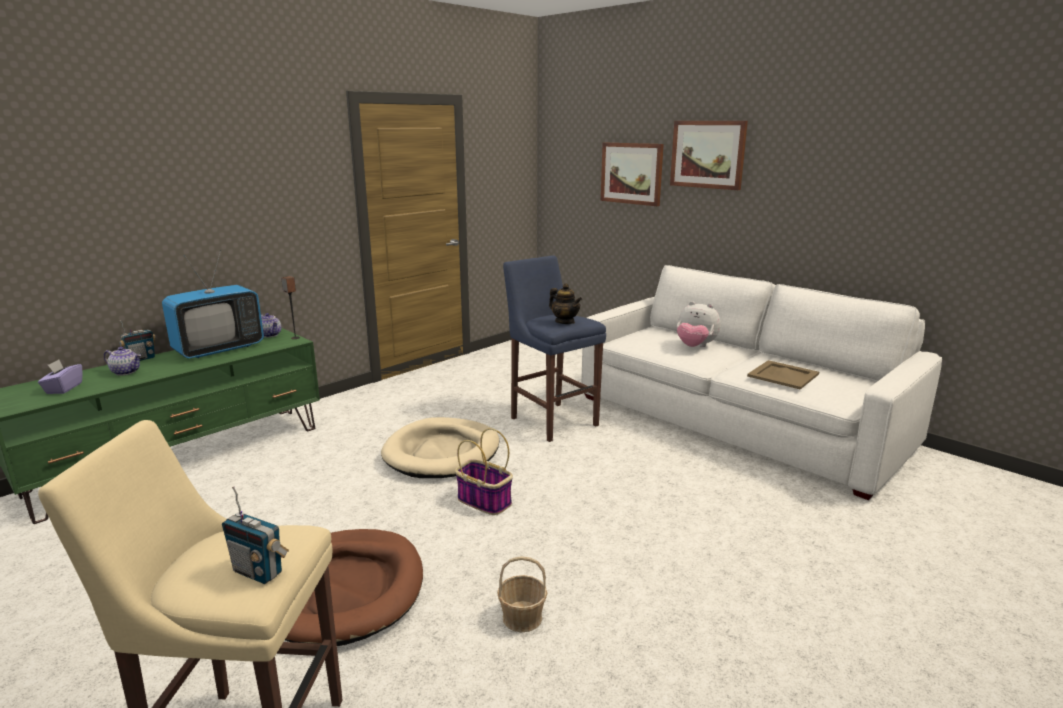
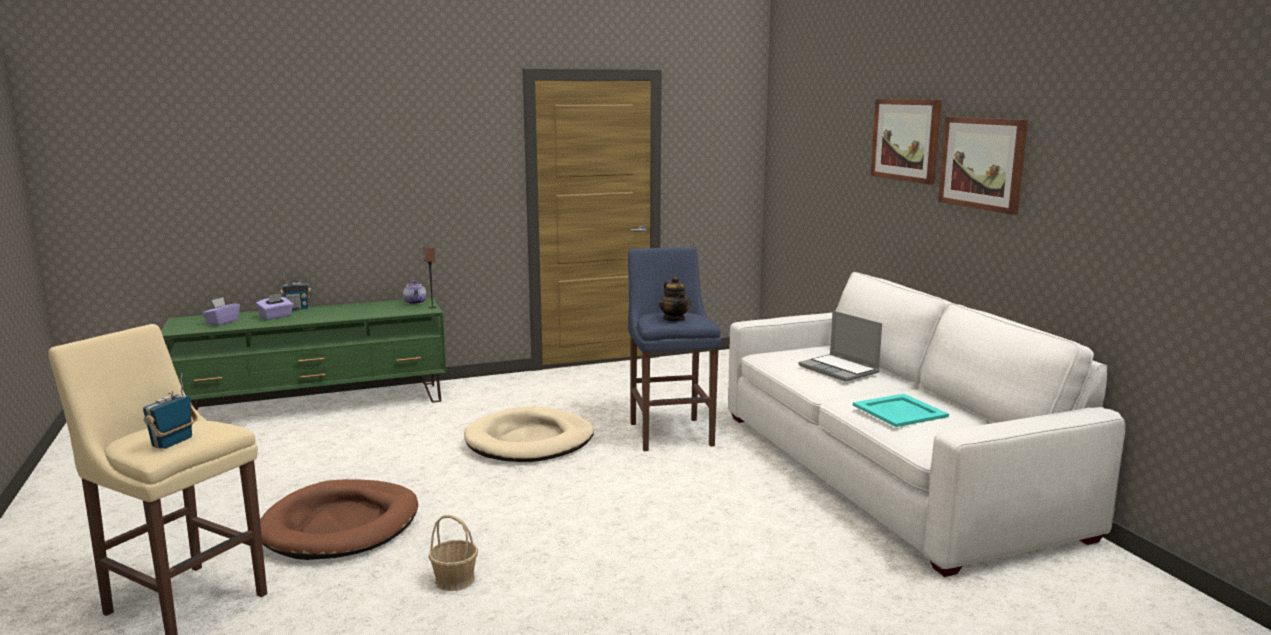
camera: 25 degrees right, 5 degrees down
(126, 372) = (276, 317): teapot -> purple tissue box
(219, 349) = (361, 309): television -> none
(258, 572) = (173, 442): radio -> radio turned 60 degrees clockwise
(483, 501) = (522, 487): basket -> none
(631, 173) = (841, 160): picture -> picture (982, 163)
(695, 347) = (840, 369): plush toy -> laptop
(783, 375) = (899, 411): beige tray -> turquoise tray

